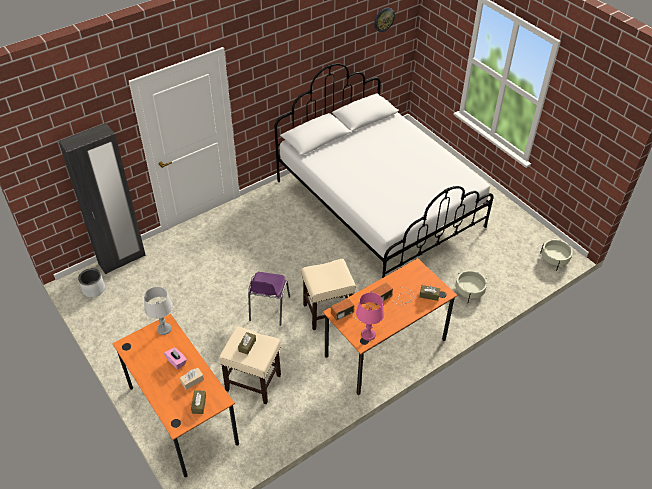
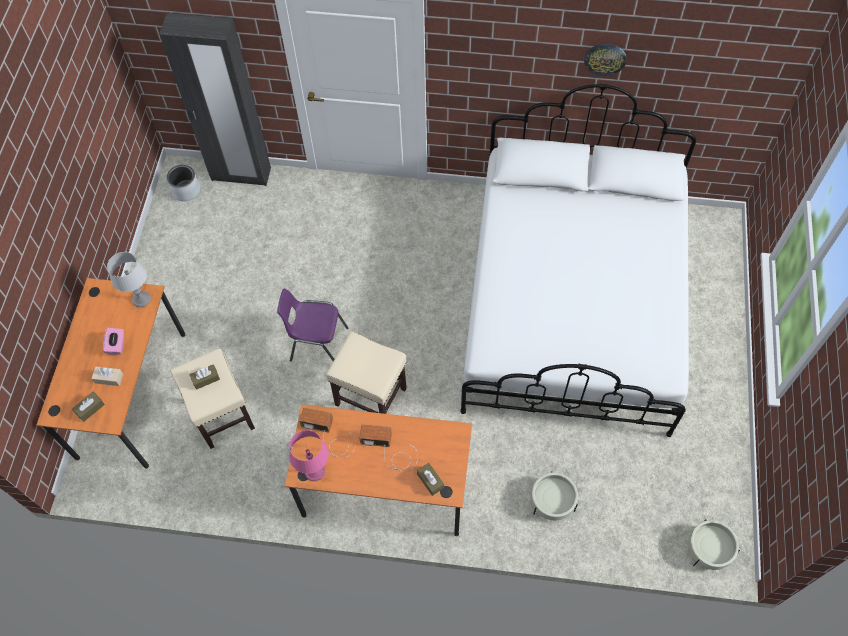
camera: 45 degrees right, 15 degrees up
(268, 309) = (317, 344): purple chair -> purple chair turned 45 degrees clockwise
(384, 19) = (728, 61): wall clock -> wall clock (605, 58)

